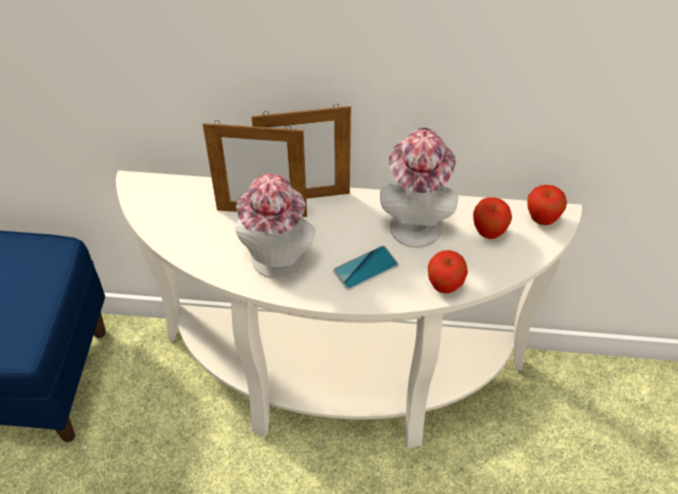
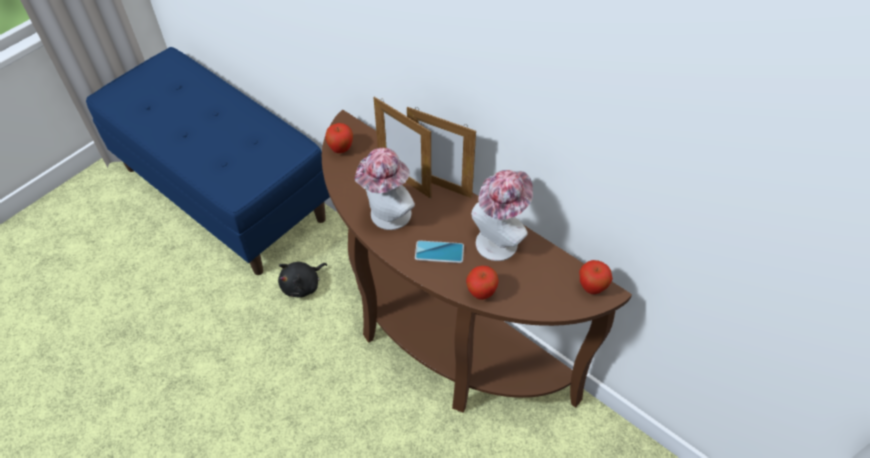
camera: 35 degrees right, 0 degrees up
(137, 420) = (303, 285): none -> black plush toy
(339, 387) = (439, 341): white console table -> brown console table
(489, 232) = (544, 275): apple -> apple (341, 149)

